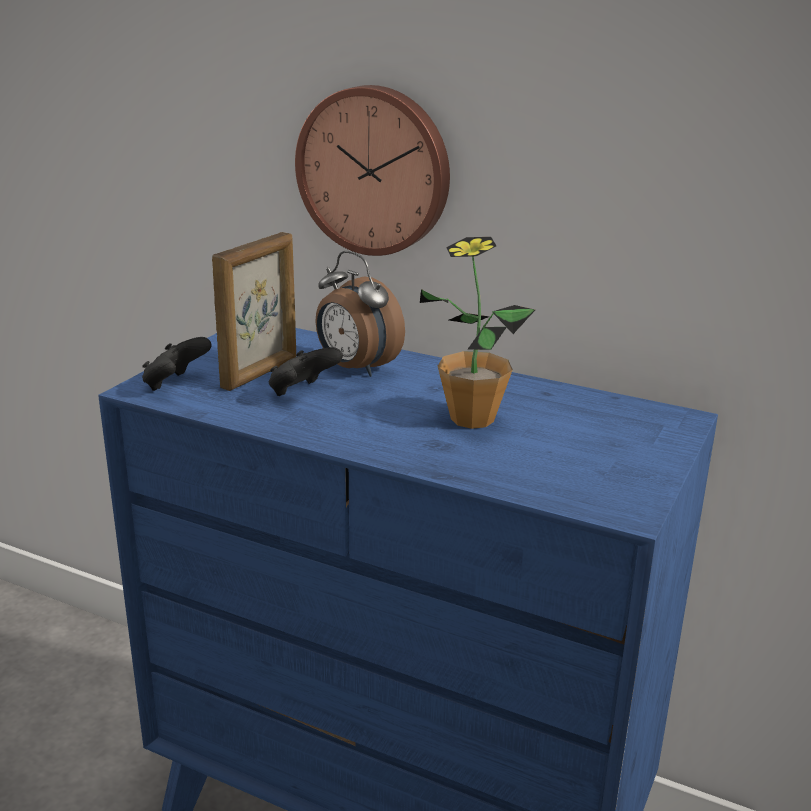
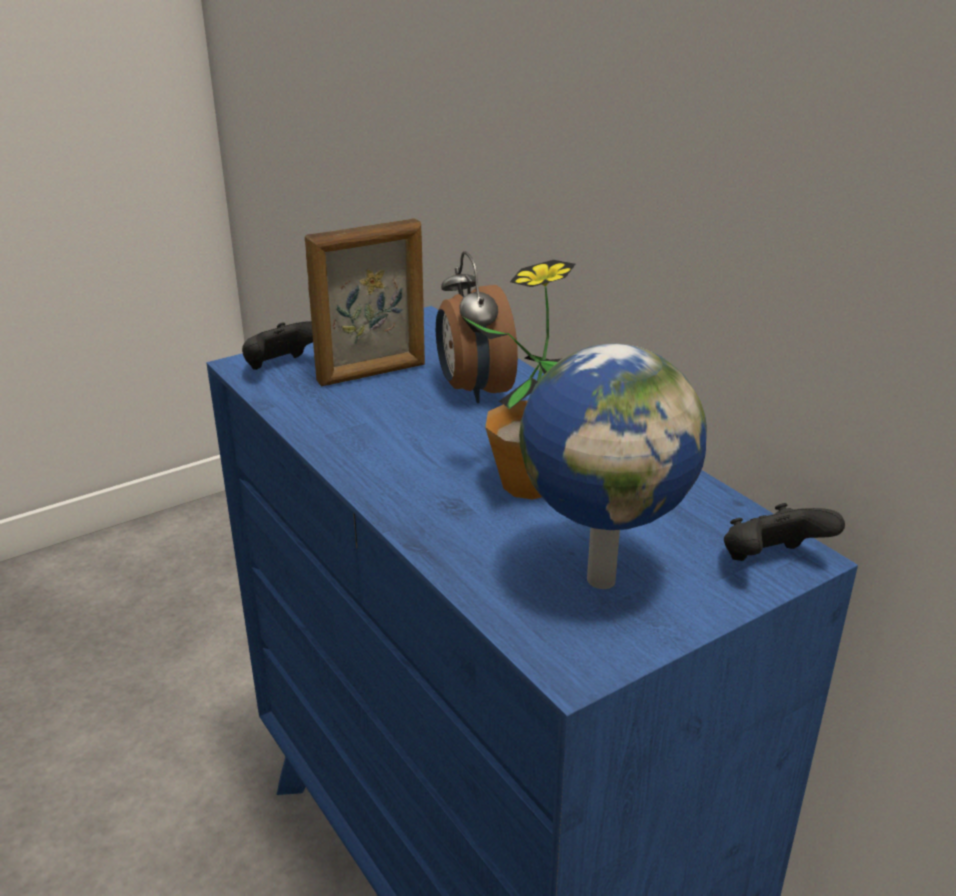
camera: 30 degrees right, 5 degrees up
(302, 392) = (387, 405): black game controller -> black game controller (771, 562)
(375, 170) = (544, 158): wall clock -> none
(585, 460) = (601, 578): none -> globe

